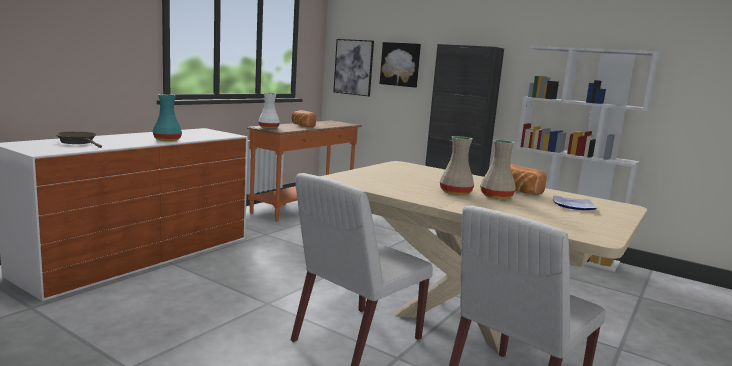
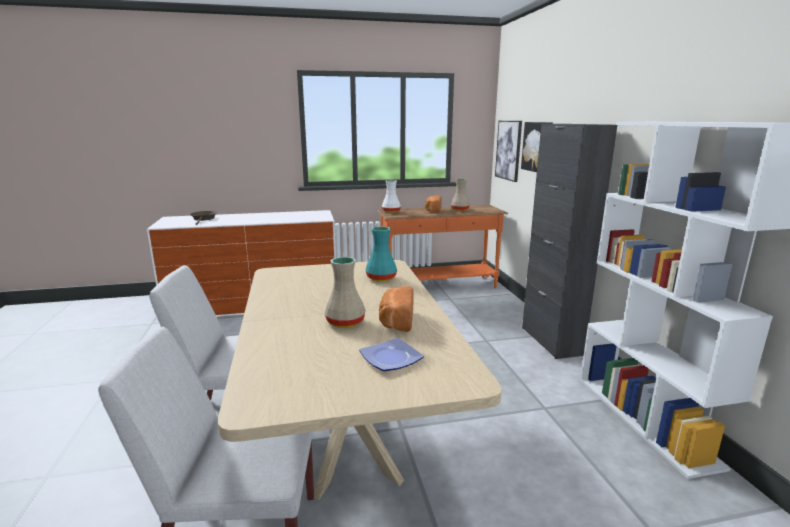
camera: 45 degrees right, 5 degrees up
(167, 140) = (261, 220): turquoise vase -> turquoise vase (380, 278)
(455, 192) = (321, 307): beige vase -> beige vase (460, 210)

